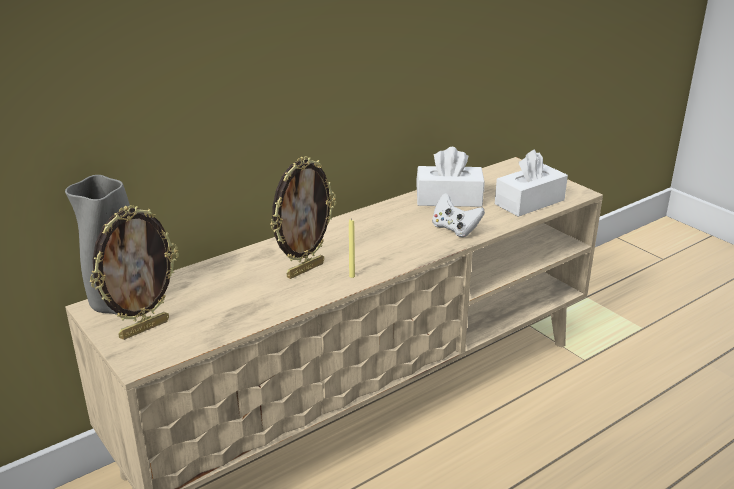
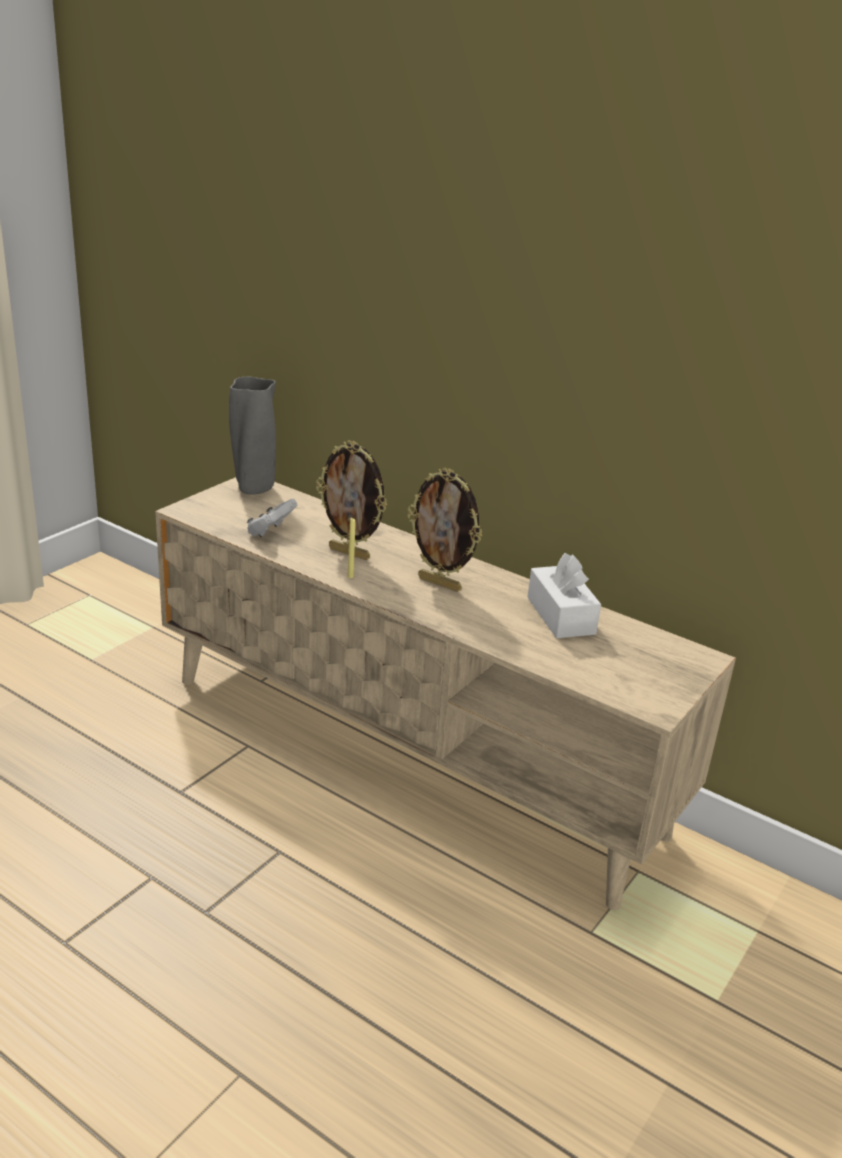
camera: 70 degrees right, 0 degrees up
(144, 328) = (227, 503): picture frame -> picture frame (440, 583)
(455, 229) = (484, 624): white game controller -> white game controller (270, 532)
(529, 202) = (595, 671): white tissue box -> none

